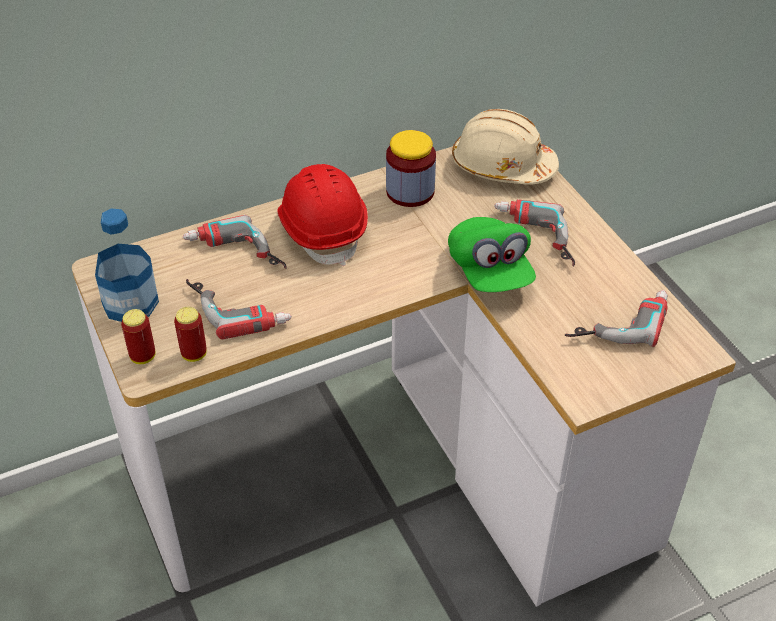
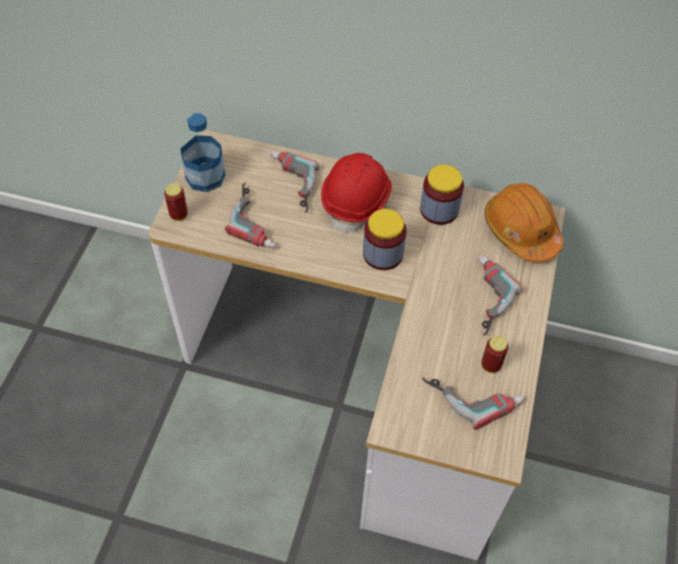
camera: 40 degrees right, 10 degrees up
(194, 354) = (205, 232): can -> can (490, 365)
(402, 260) = (383, 254): none -> jar
(490, 272) = (428, 300): green cap -> none
(502, 166) = (521, 231): beige hard hat -> orange hard hat

